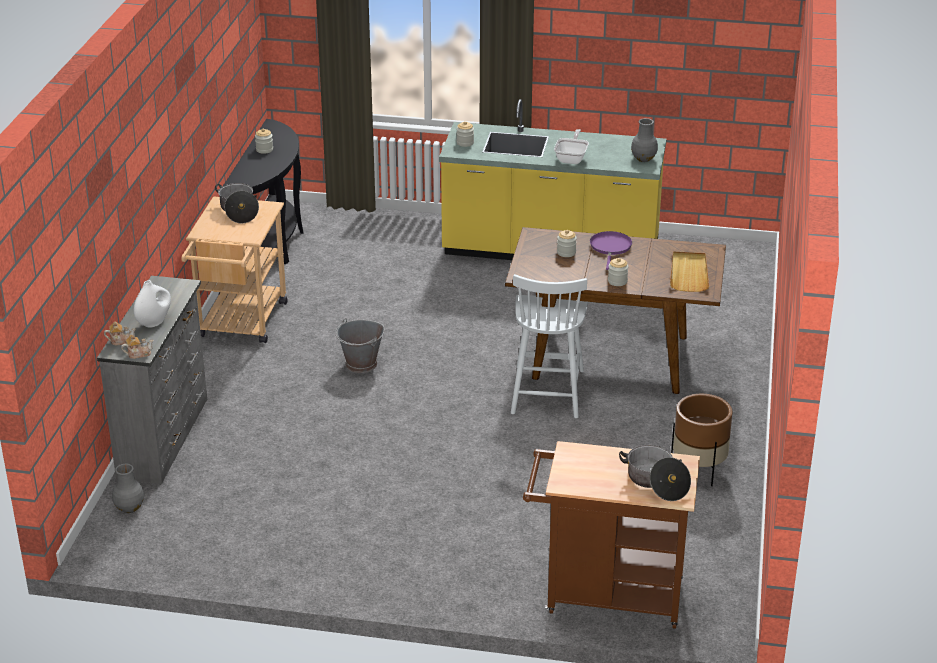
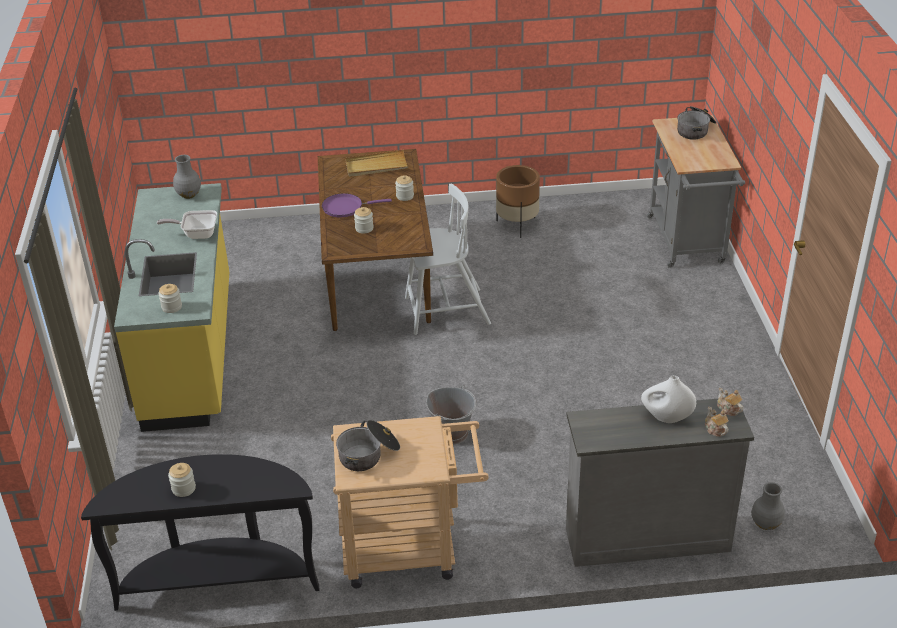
camera: 105 degrees left, 5 degrees up
(605, 596) = (687, 244): brown cart -> grey cart

